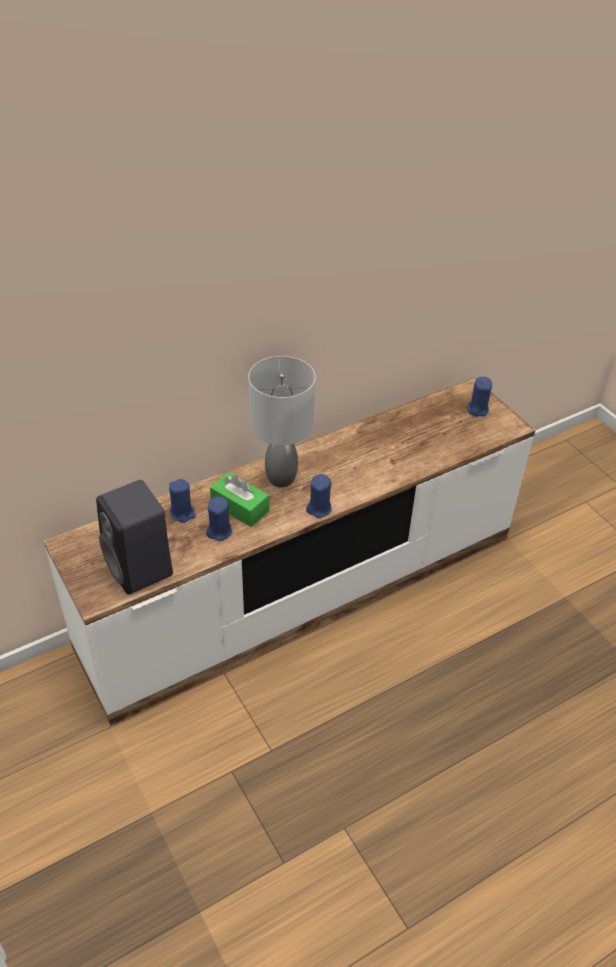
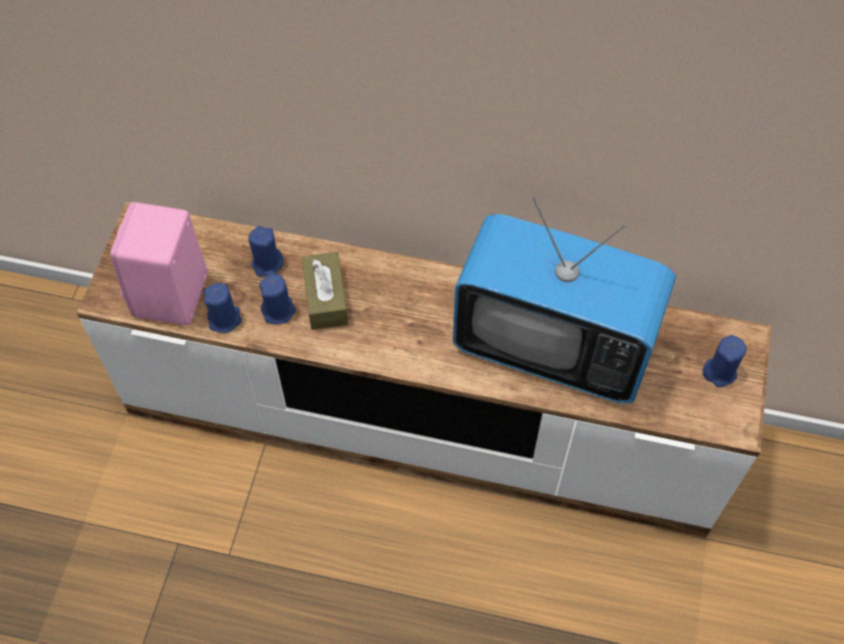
camera: 45 degrees right, 15 degrees up
(141, 569) = (170, 297): black speaker -> pink speaker
(240, 507) = (326, 298): green tissue box -> brown tissue box
(281, 477) = (402, 295): grey table lamp -> none
(319, 508) = (398, 360): blue candle -> blue candle (225, 319)
(389, 449) = (552, 346): none -> television

